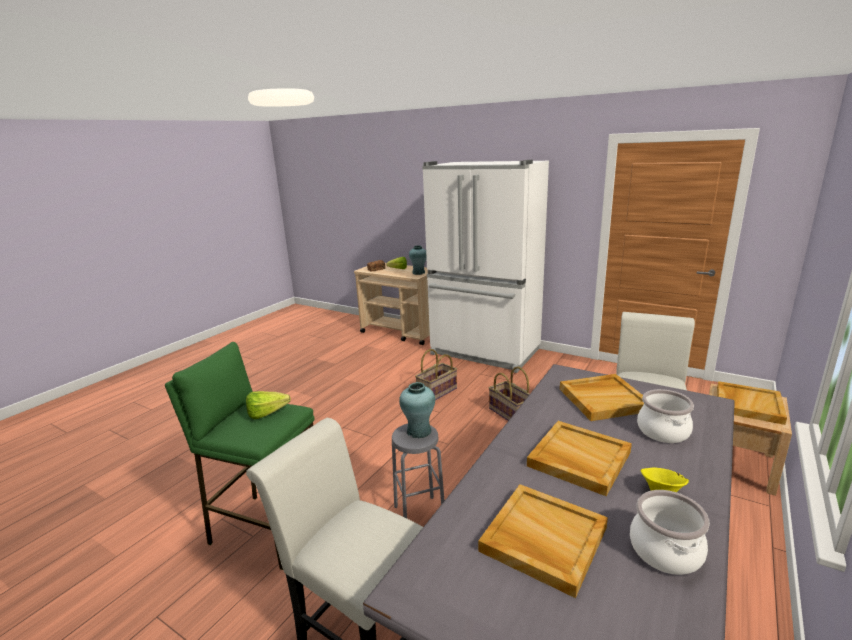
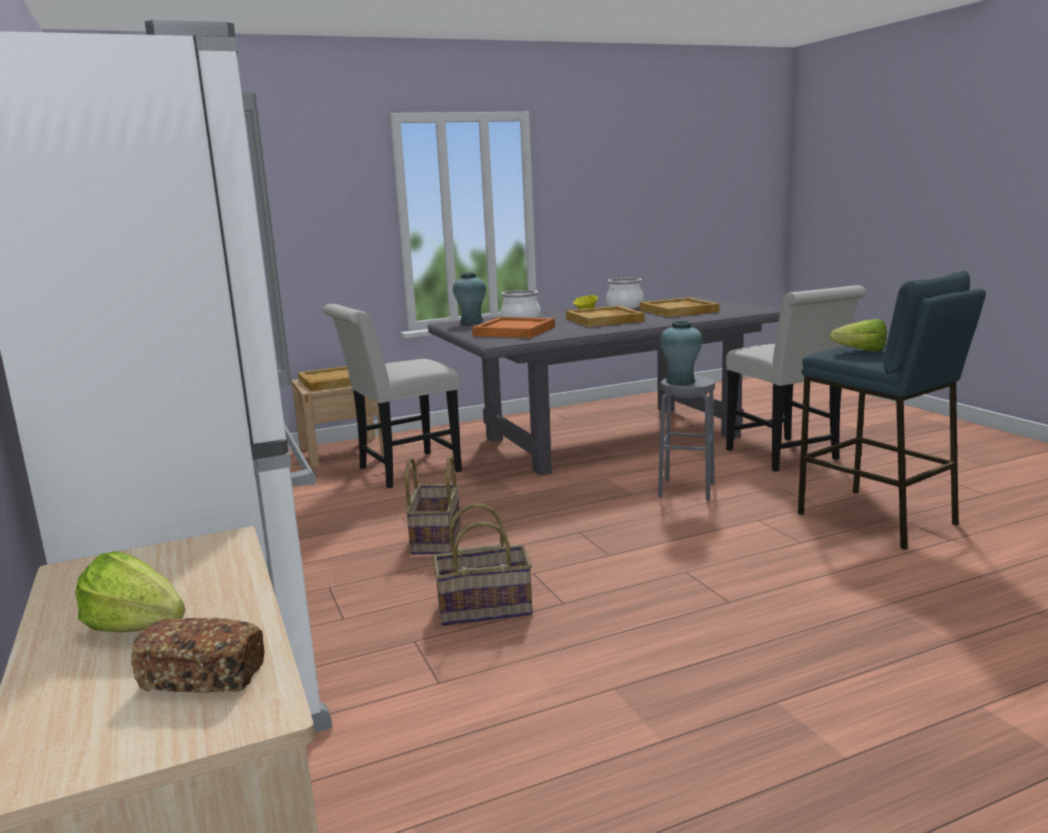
camera: 145 degrees left, 5 degrees down
(268, 528) = (877, 519): green stool -> blue stool
(418, 273) = (161, 563): turquoise vase -> turquoise vase (471, 323)
(603, 399) = (513, 331): beige tray -> orange tray

